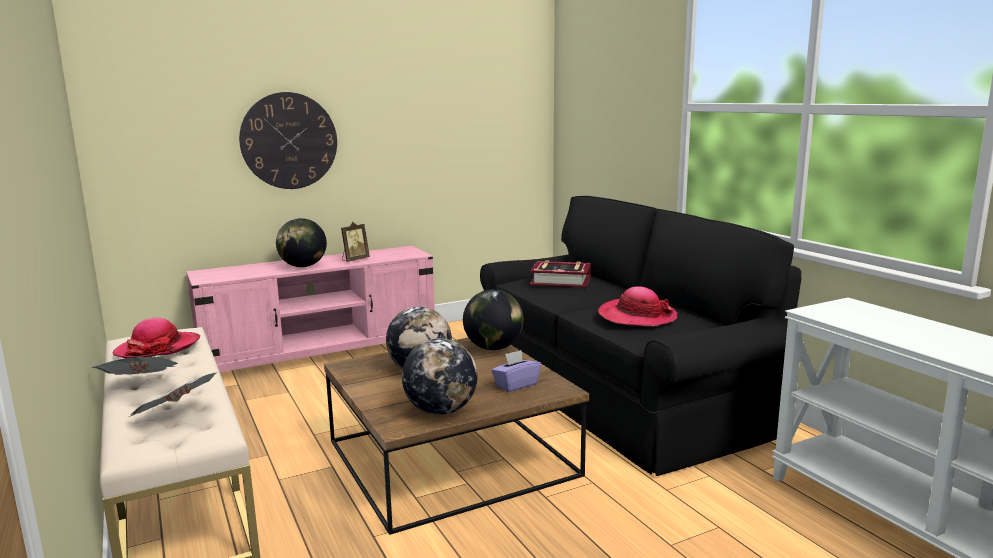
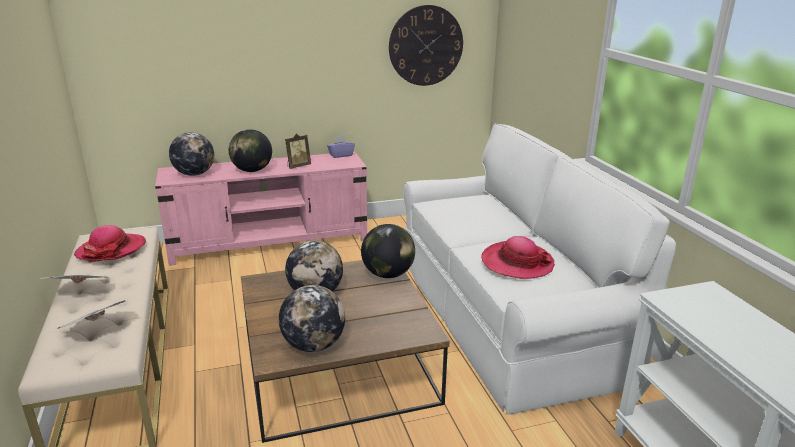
camera: 10 degrees right, 10 degrees up
(235, 273) = (194, 174): none -> globe
(289, 141) = (244, 57): wall clock -> wall clock (426, 46)
(516, 385) = (389, 322): purple tissue box -> purple tissue box (341, 155)
(561, 281) = (468, 207): book -> none
(614, 392) = (504, 313): black sofa -> white sofa

